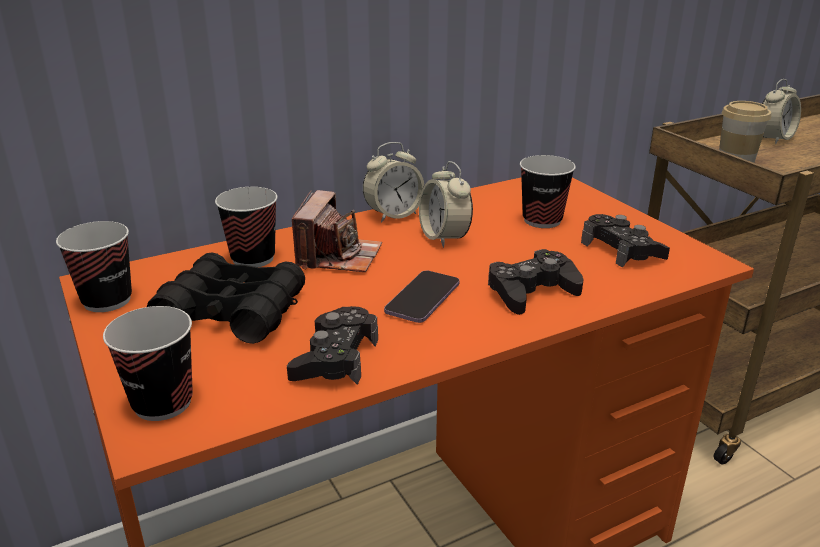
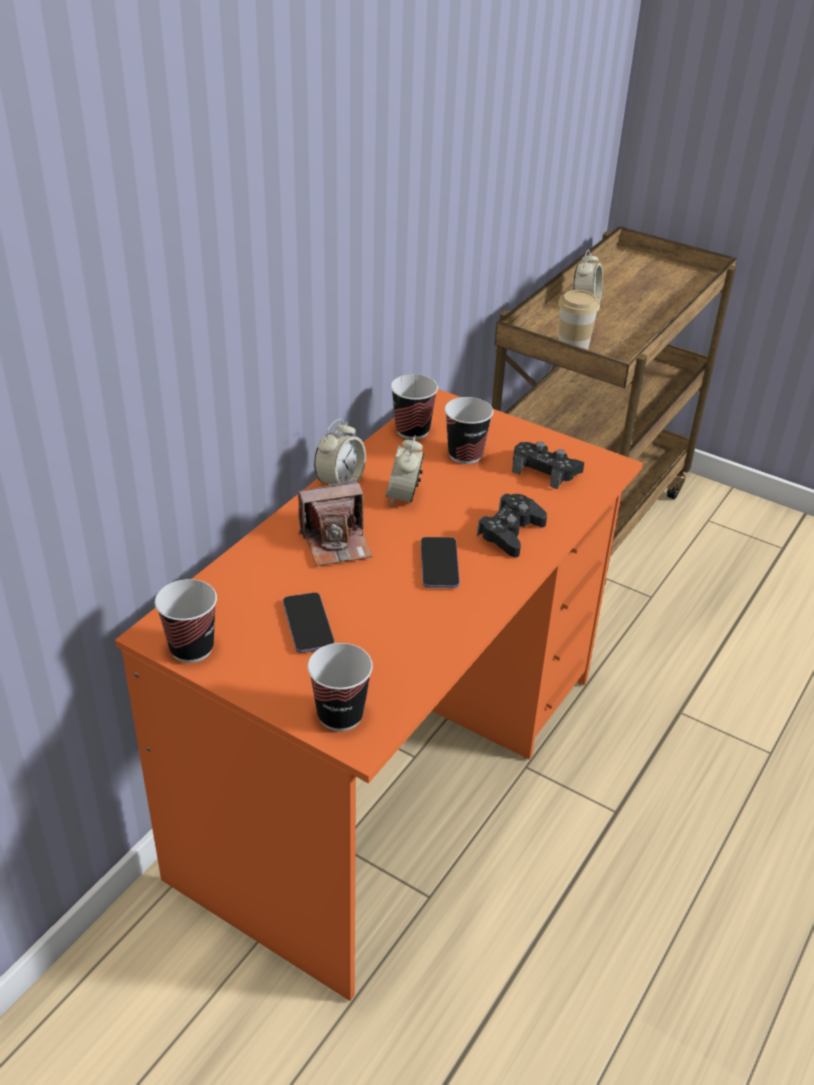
camera: 30 degrees left, 10 degrees up
(232, 312) = (308, 624): black binoculars -> phone
(253, 258) = (268, 567): cup -> cup (412, 431)
(335, 358) = (423, 637): black game controller -> none
(338, 256) = (336, 543): camera -> camera turned 90 degrees clockwise
(444, 237) = (404, 496): alarm clock -> alarm clock turned 60 degrees clockwise

